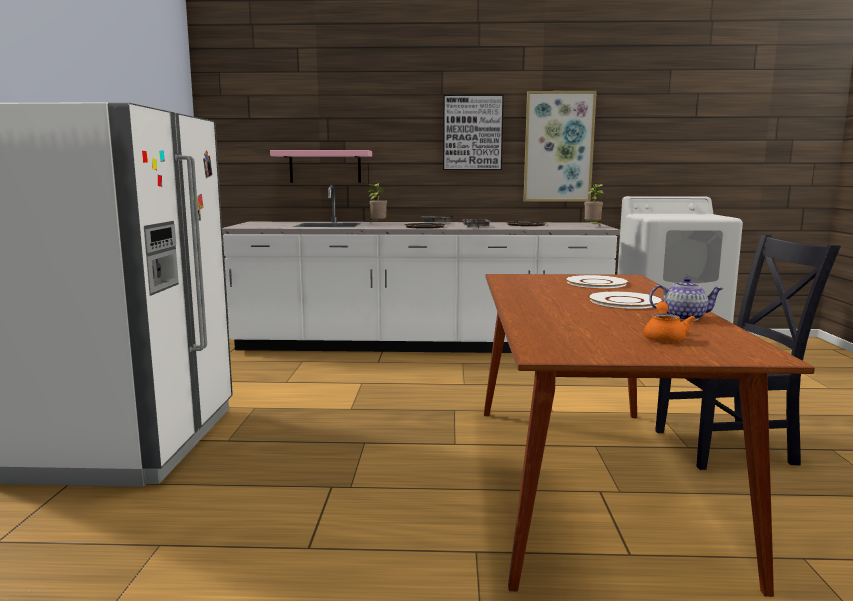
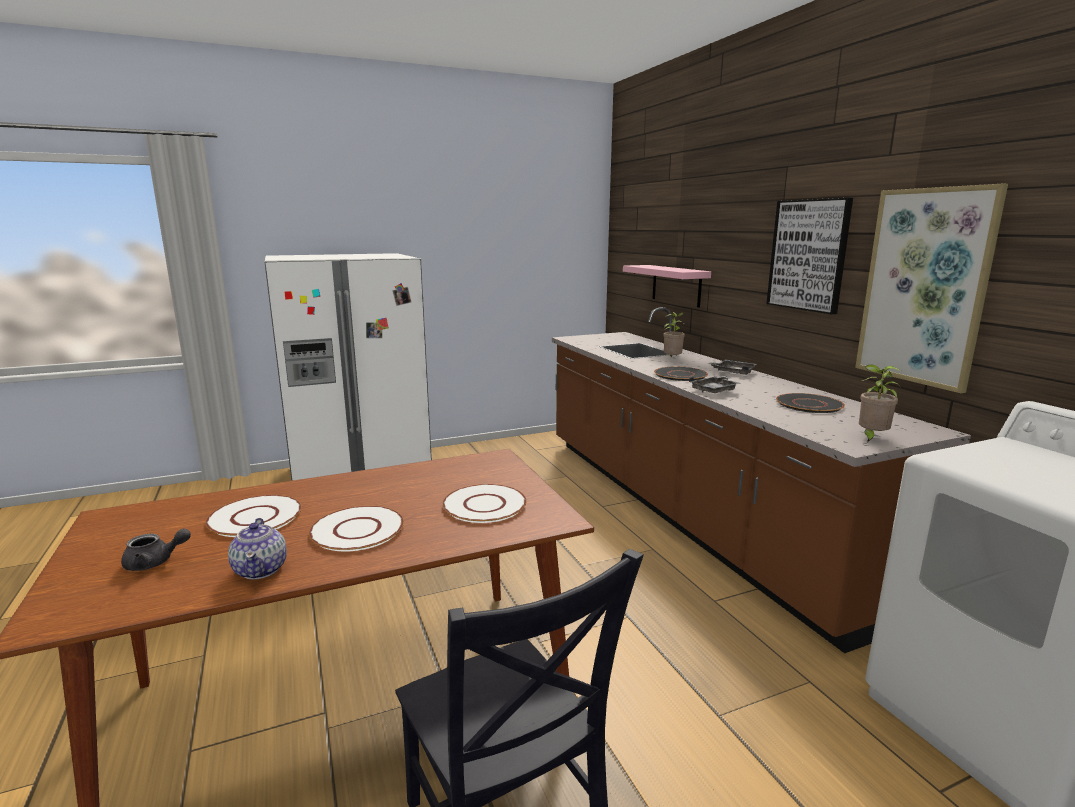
camera: 65 degrees right, 5 degrees up
(420, 344) = (686, 511): white counter -> brown counter
(583, 318) = (256, 517): none -> white plate
(664, 337) = (155, 563): orange teapot -> grey teapot

